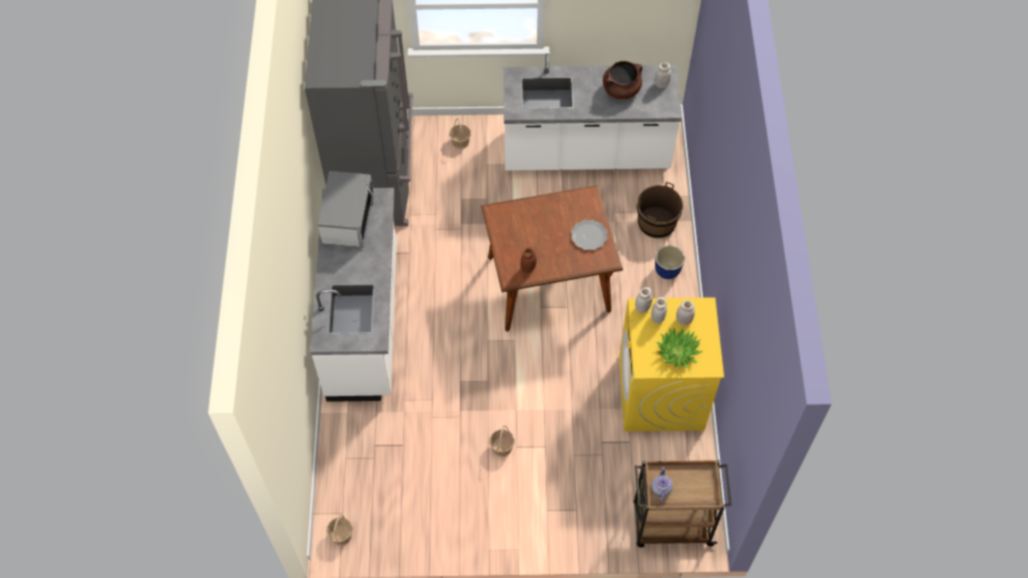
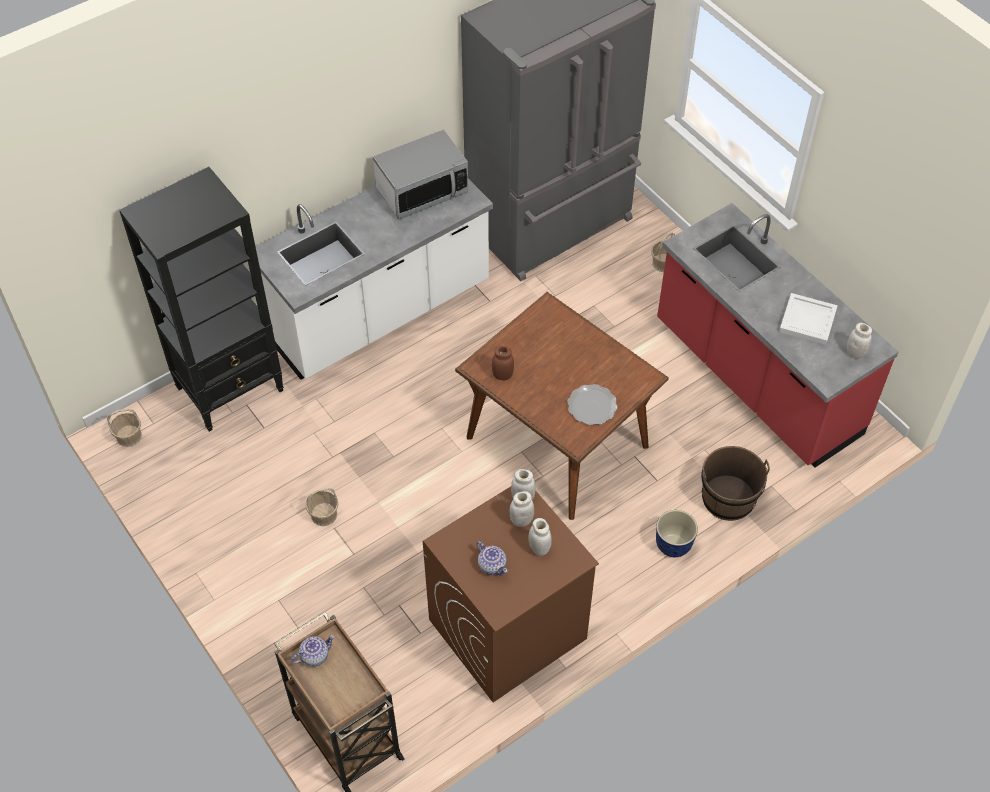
camera: 55 degrees right, 5 degrees down
(353, 448) = (231, 389): none -> black bookcase
(586, 154) = (755, 380): white counter -> red counter
(621, 89) = (808, 320): brown cooking pot -> white tray
(661, 393) = (507, 630): yellow washing machine -> brown washing machine
(678, 352) = (492, 565): potted plant -> teapot

